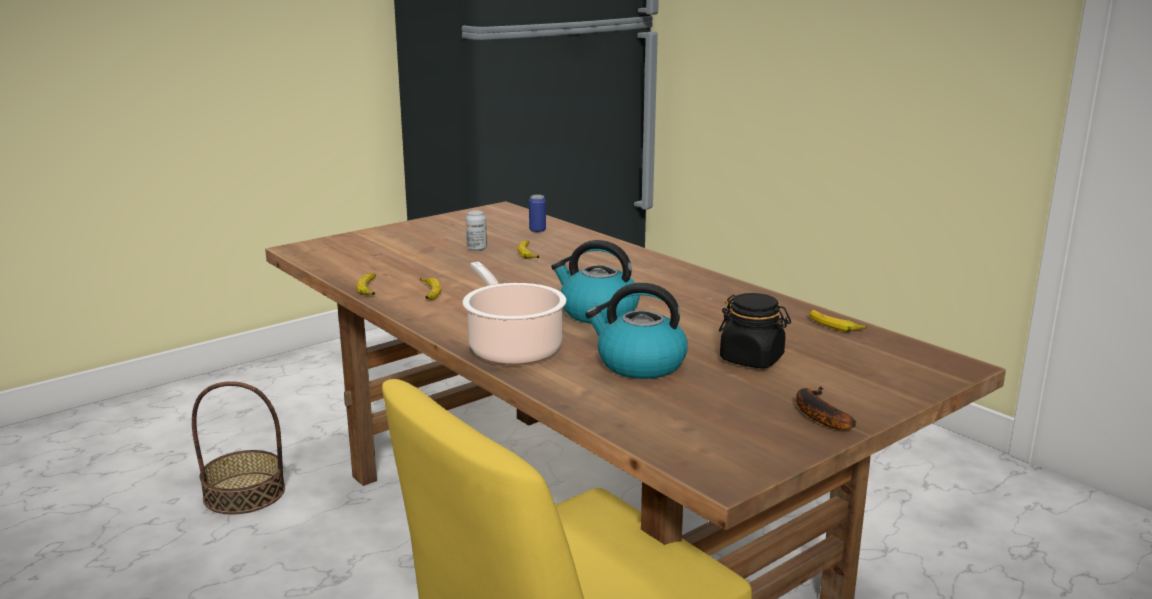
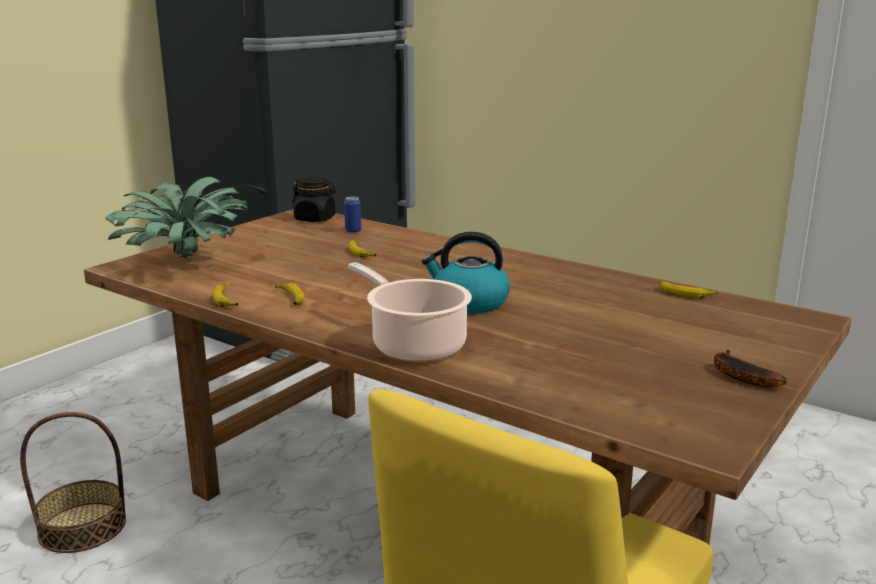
camera: 15 degrees left, 0 degrees up
(358, 252) = (187, 265): none -> potted plant
(476, 248) = (307, 252): can -> none
(639, 364) = (546, 347): kettle -> none
(752, 359) = (642, 331): black jar -> black jar (315, 219)

